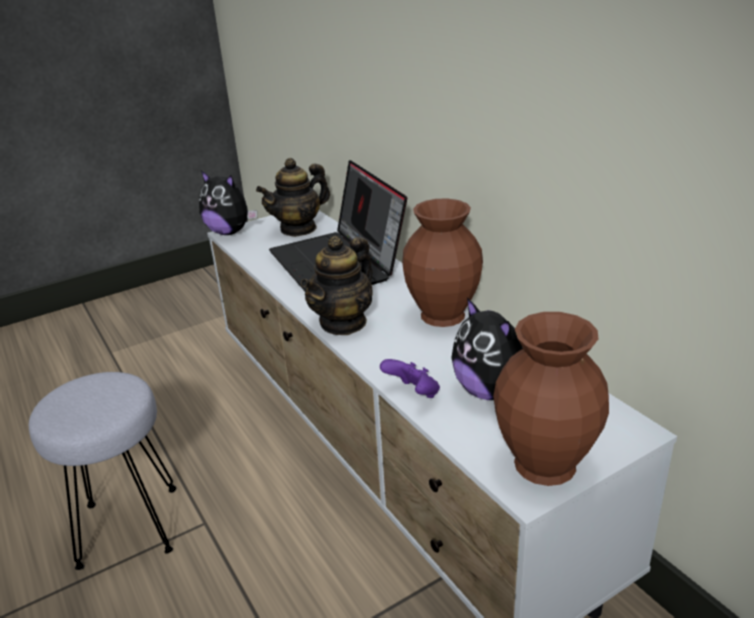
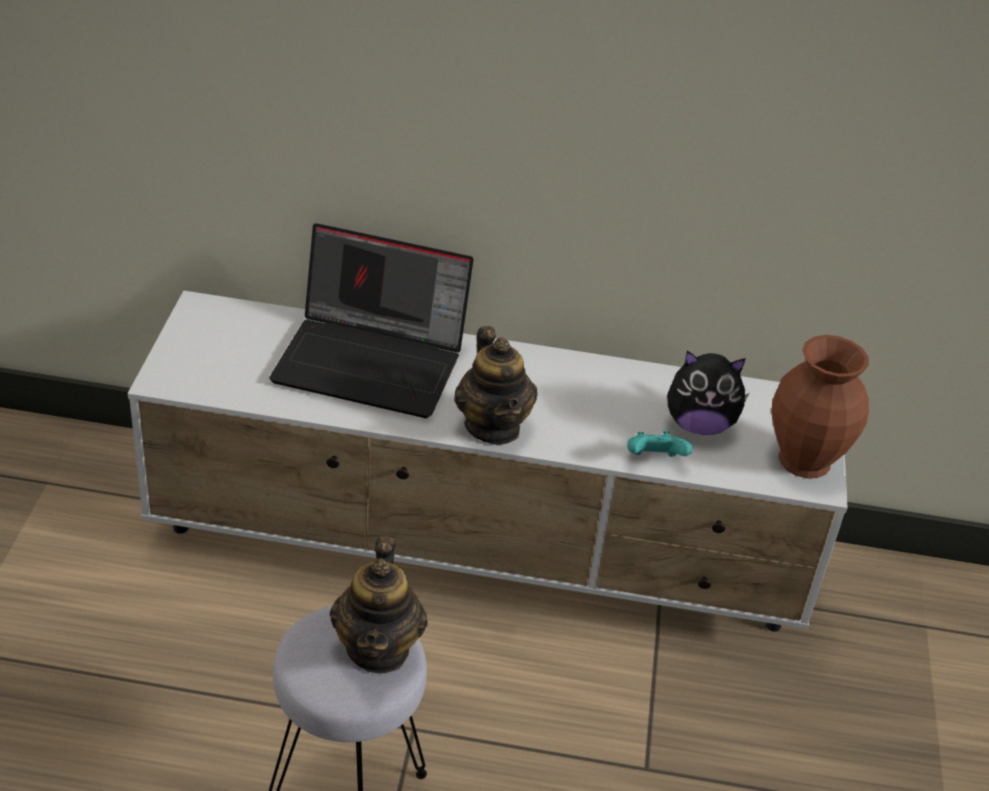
camera: 55 degrees left, 10 degrees up
(230, 232) = (160, 378): plush toy -> none
(298, 229) = (240, 334): teapot -> teapot (378, 648)
(413, 394) = (654, 460): purple game controller -> turquoise game controller
(441, 315) = (560, 372): brown vase -> none

